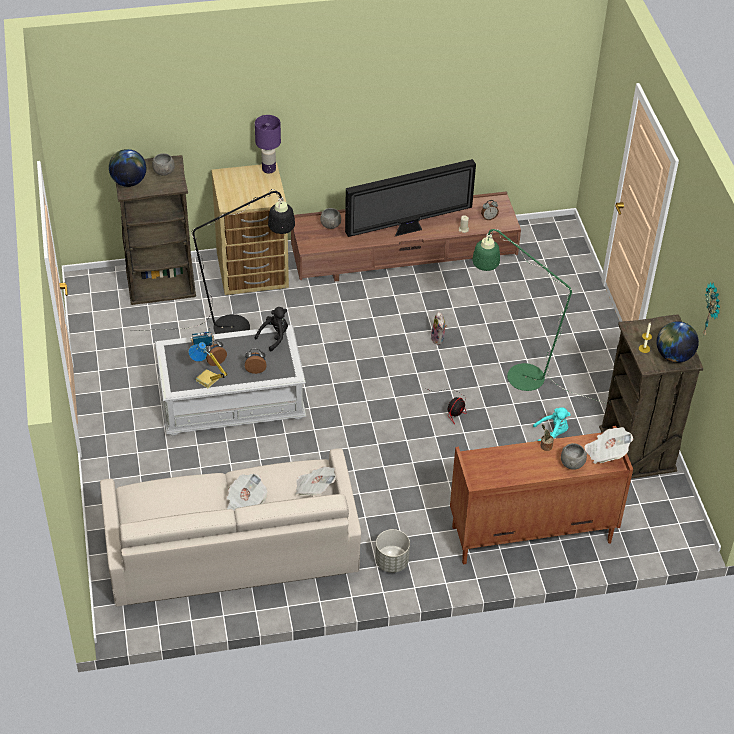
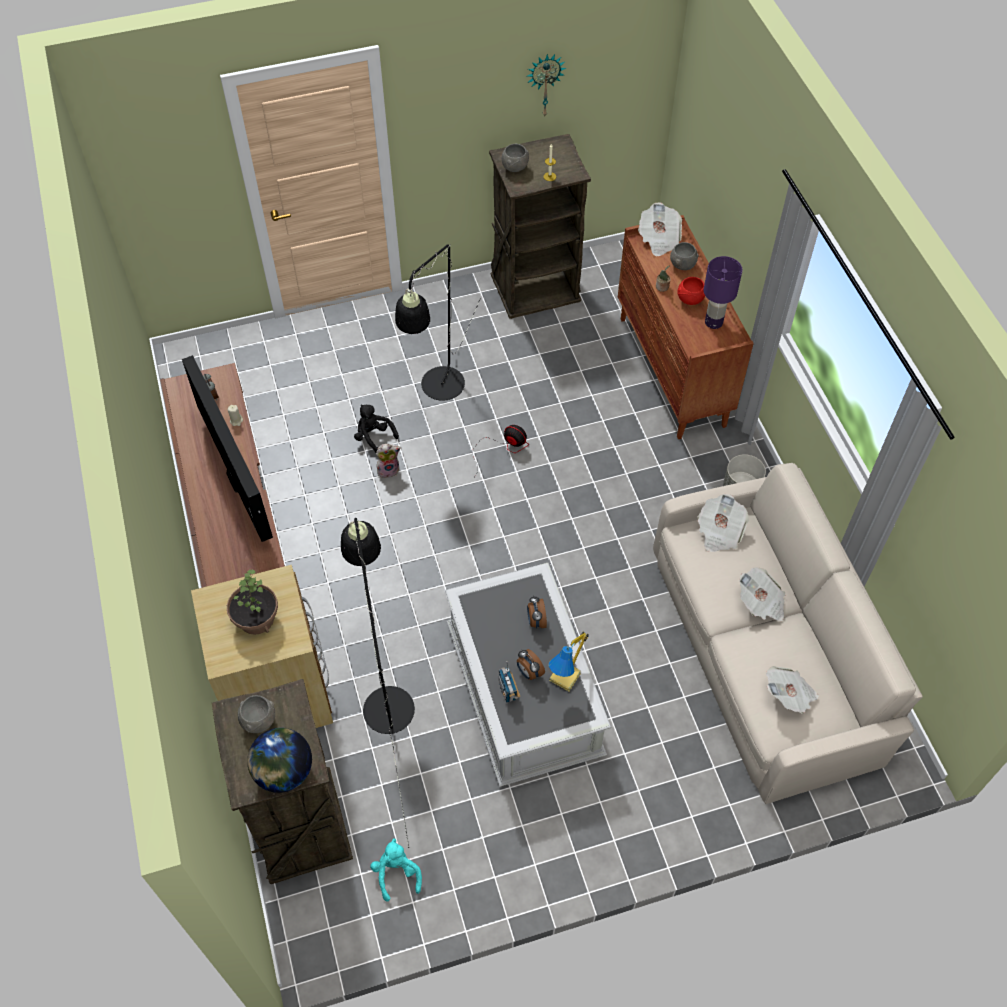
camera: 95 degrees left, 10 degrees up
(160, 504) = (789, 695): none -> newspaper
(249, 189) = (256, 619): none -> potted plant
(268, 169) = (208, 599): purple table lamp -> purple table lamp (714, 323)
(274, 337) = (472, 607): black plush toy -> black plush toy (374, 437)
(330, 226) = (232, 572): grey bowl -> grey bowl (515, 168)
(516, 374) = (439, 392): green floor lamp -> black floor lamp
(528, 463) = (690, 300): none -> red bowl
(552, 434) = (526, 357): turquoise plush toy -> turquoise plush toy (397, 873)
(673, 356) = (556, 154): globe -> none

